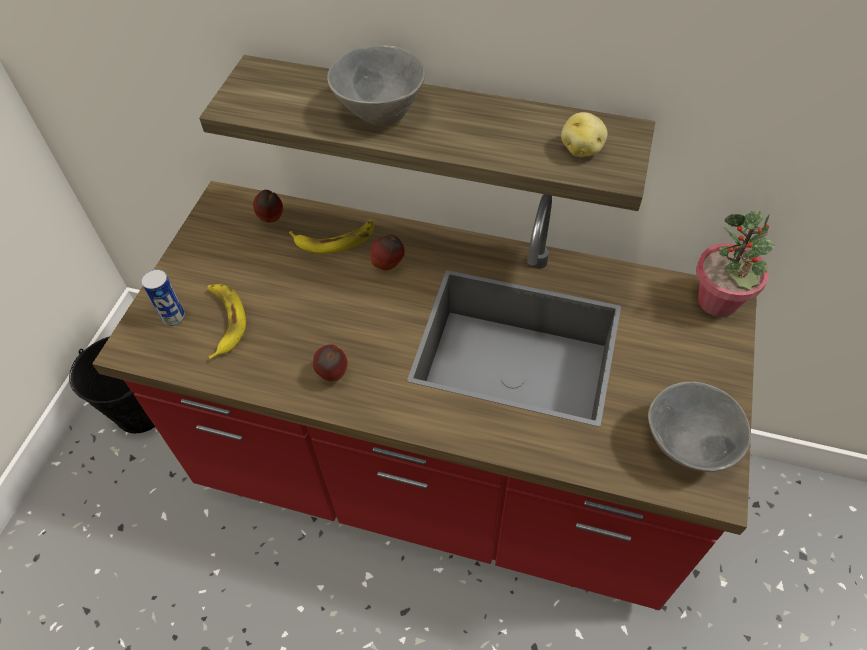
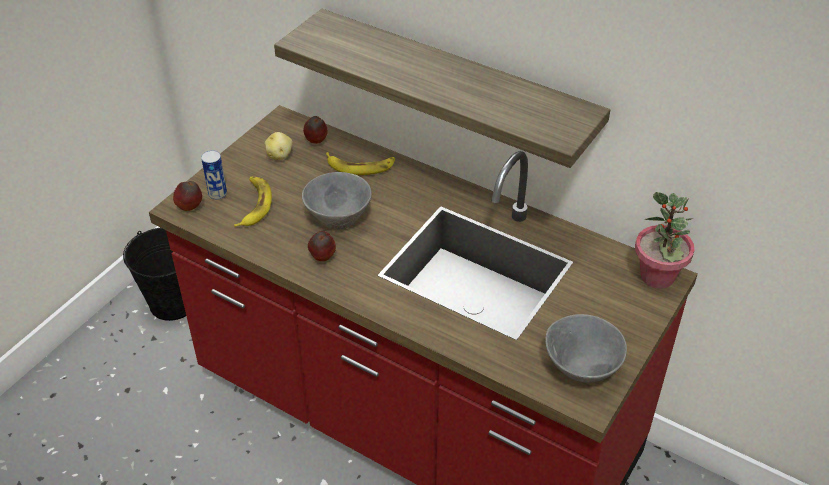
camera: 15 degrees right, 10 degrees down
(381, 109) = (406, 63): grey bowl -> grey bowl (340, 217)
(388, 265) = (395, 193): apple -> apple (190, 208)
(582, 149) = (542, 117): potato -> potato (280, 155)

